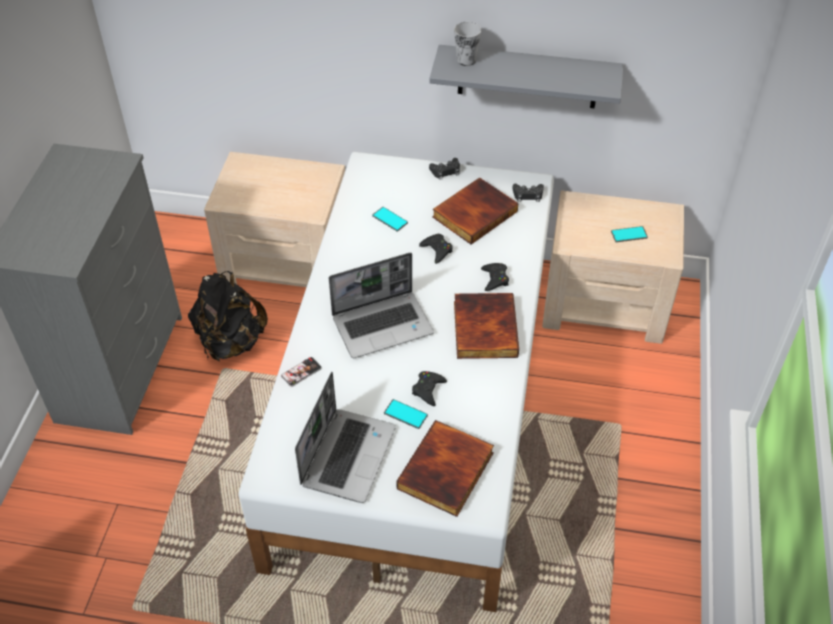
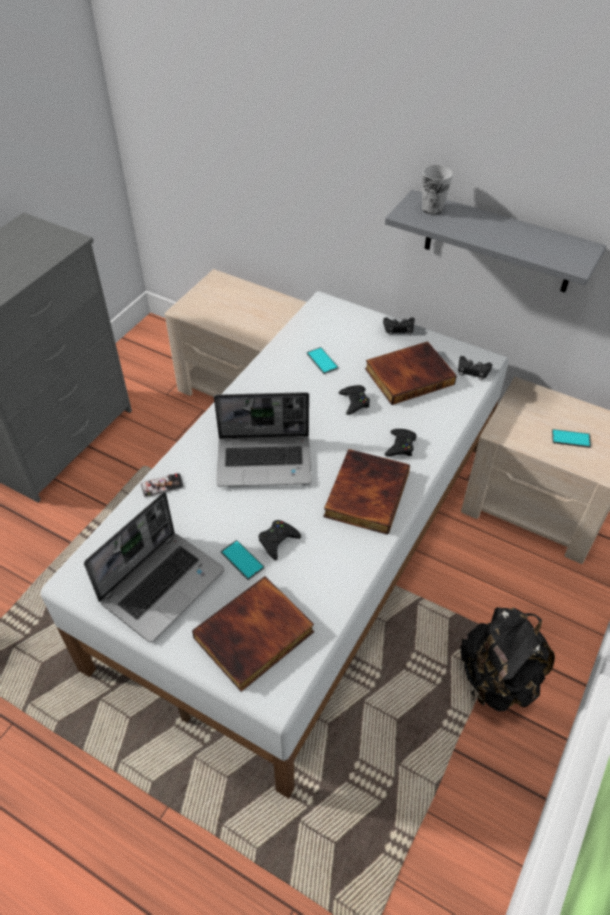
camera: 20 degrees right, 0 degrees up
(230, 342) = (162, 444): black backpack -> black backpack (497, 679)

